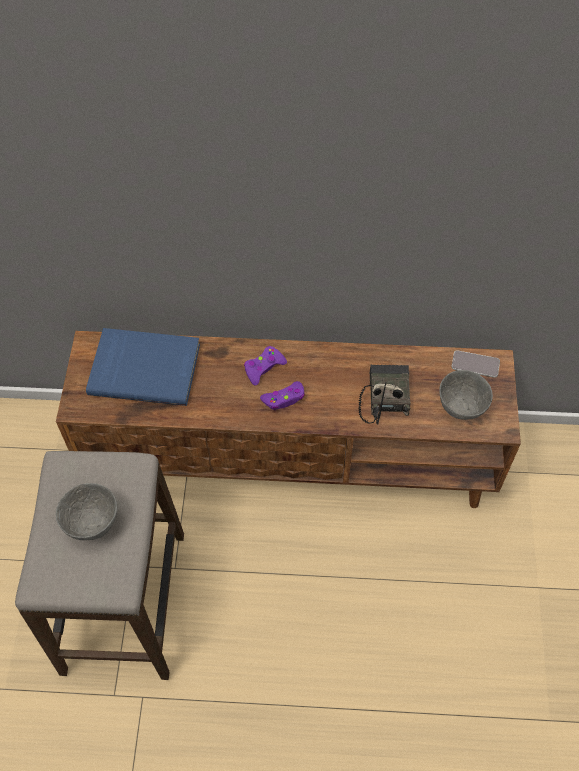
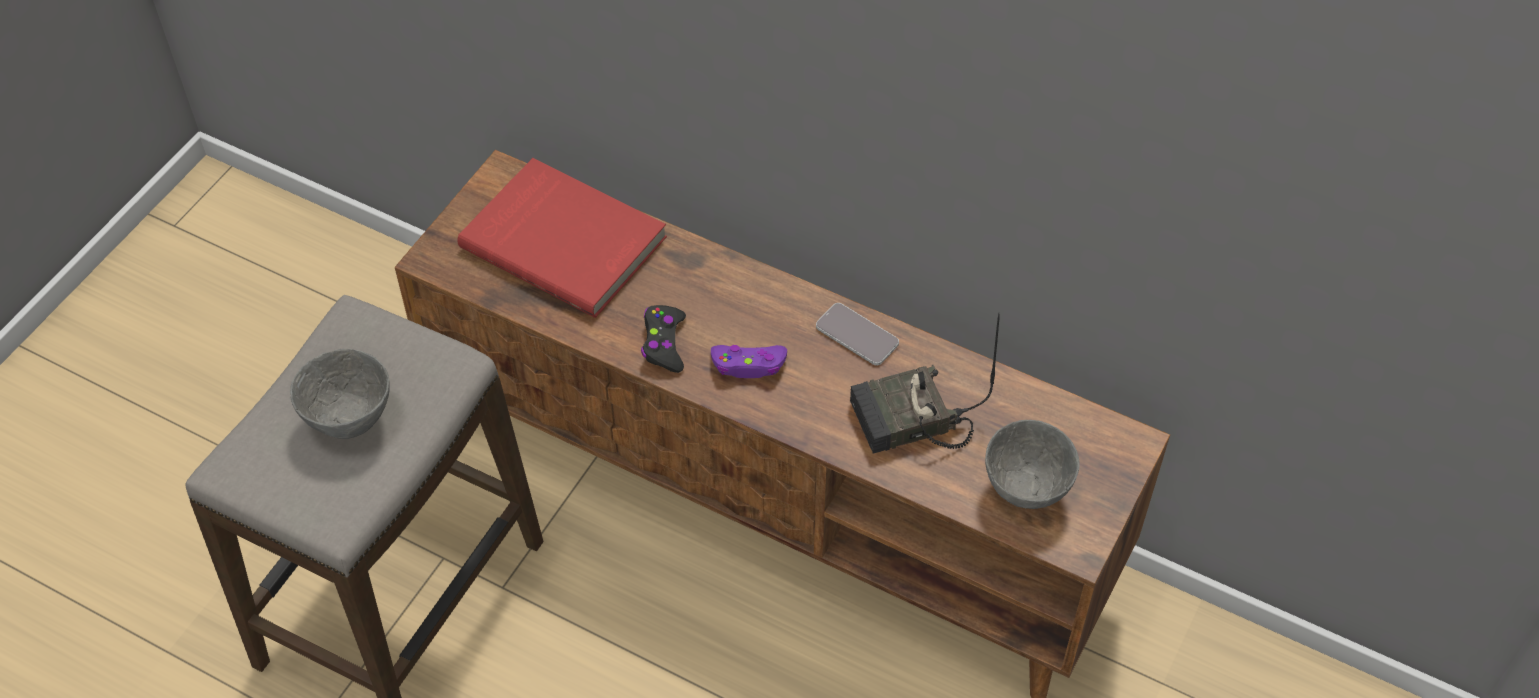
camera: 25 degrees right, 5 degrees down
(145, 368) = (565, 240): blue book -> red book
(232, 405) = (664, 344): none -> black game controller
(264, 368) = (744, 308): purple game controller -> none
(384, 396) = (909, 423): radio -> radio turned 135 degrees counterclockwise
(475, 364) = (1091, 432): phone -> phone (857, 335)

